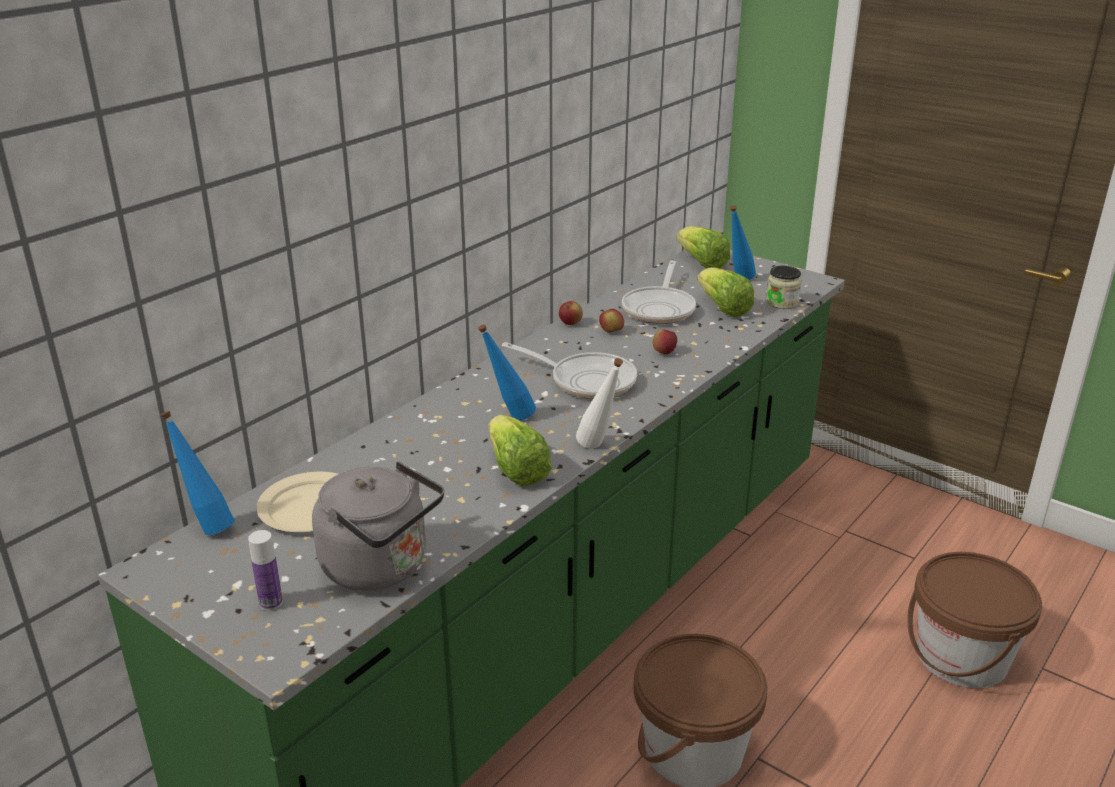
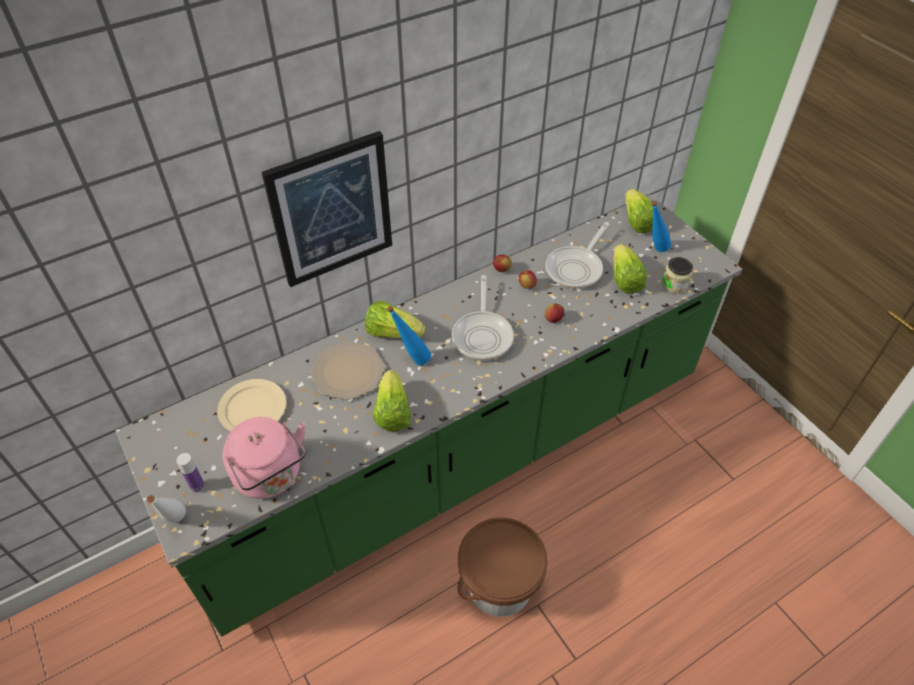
camera: 20 degrees right, 20 degrees up
(207, 526) = (188, 407): blue bottle -> none
(381, 567) = (271, 476): grey kettle -> pink kettle
(382, 207) = (331, 210): none -> picture
(428, 445) = (347, 372): none -> plate
(466, 399) = (392, 333): none -> lettuce
(586, 380) = (483, 335): frying pan -> frying pan turned 45 degrees clockwise
(599, 449) = (456, 408): white bottle -> white bottle (176, 525)
(961, 657) = (720, 574): brown bucket -> none

